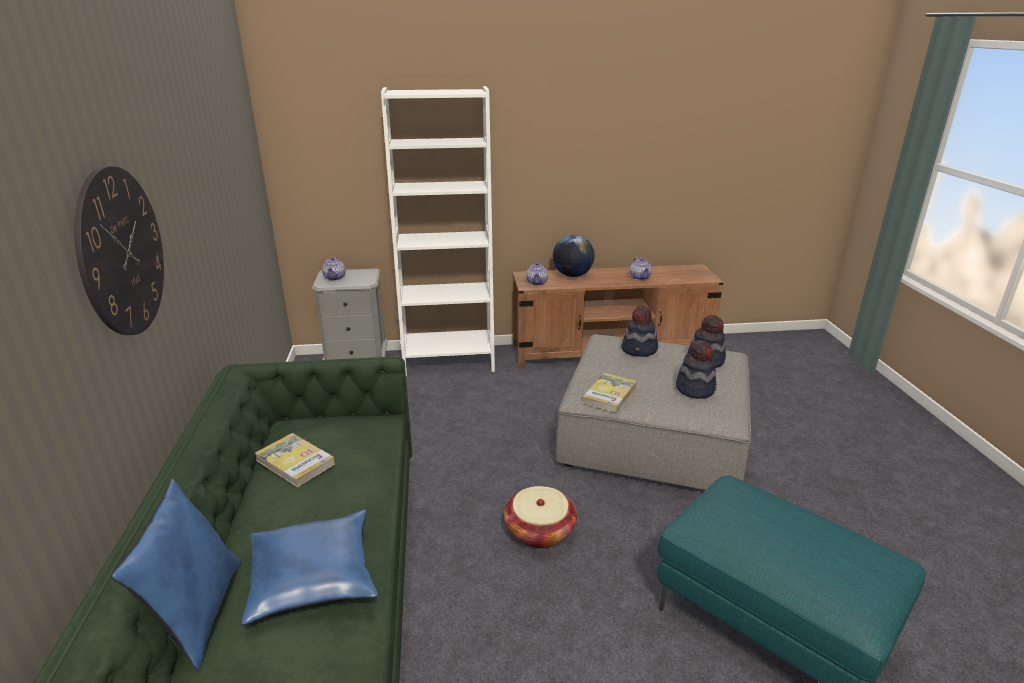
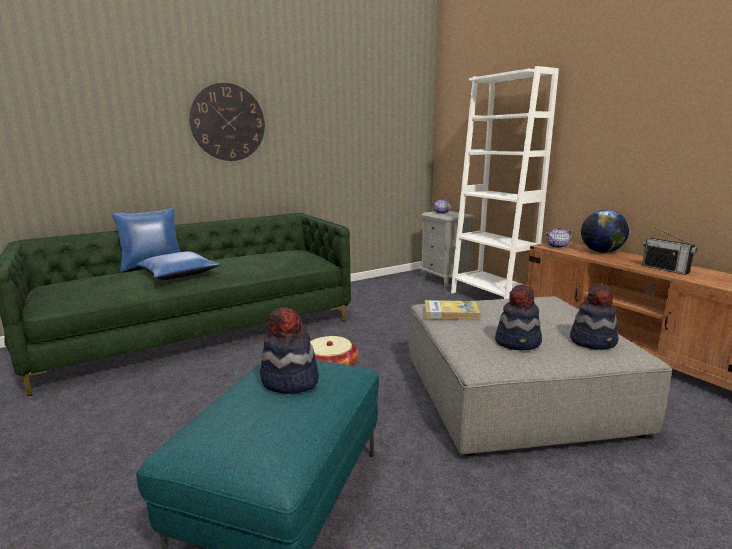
camera: 65 degrees right, 10 degrees down
(295, 462) = (262, 254): book -> none
(639, 350) = (553, 312): hat -> hat (289, 381)
(640, 277) = (665, 269): teapot -> radio

